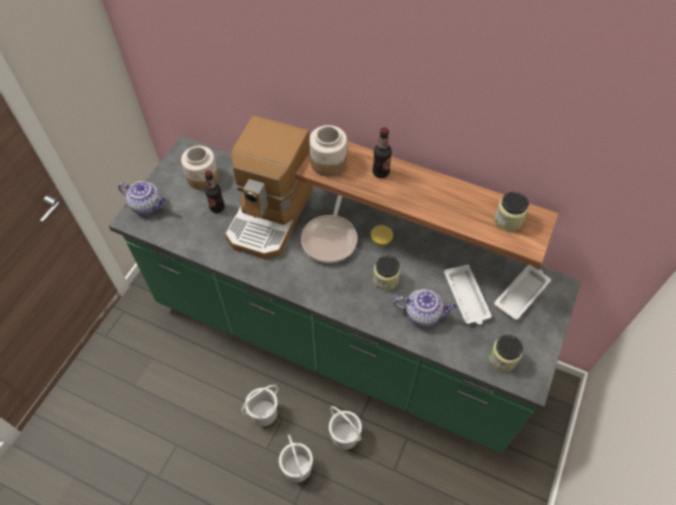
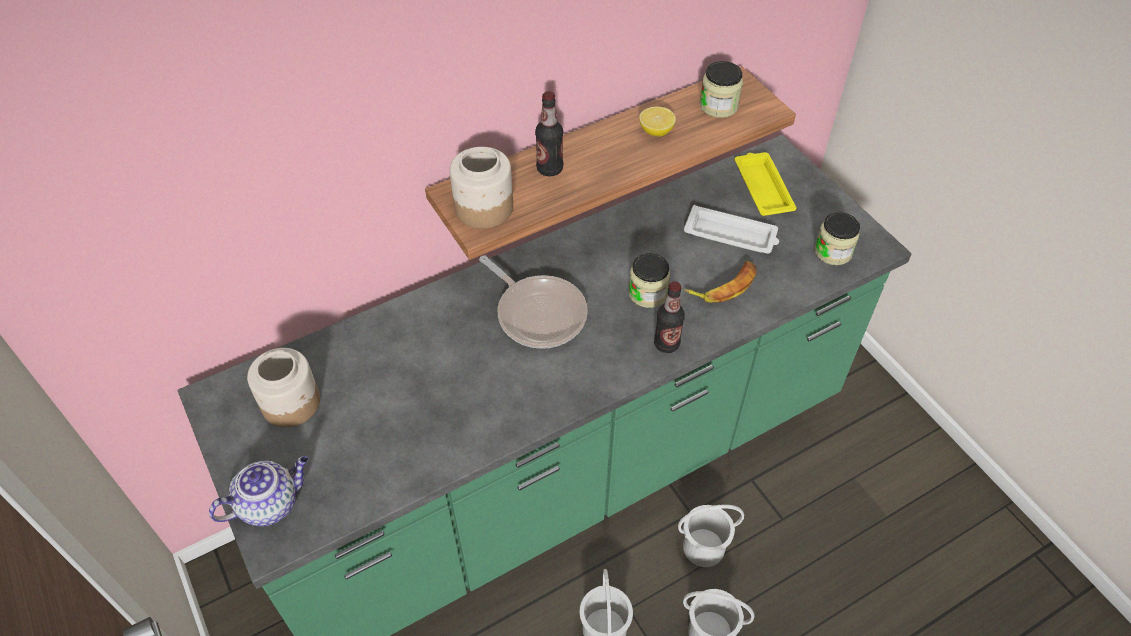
camera: 55 degrees left, 5 degrees down
(217, 207) = (364, 413): bottle -> bottle (666, 344)
(271, 215) = (440, 356): coffee machine -> none
(381, 240) = (586, 265): lemon -> lemon (656, 131)
(423, 314) = (724, 286): teapot -> banana
(522, 293) = (762, 187): white tray -> yellow tray

